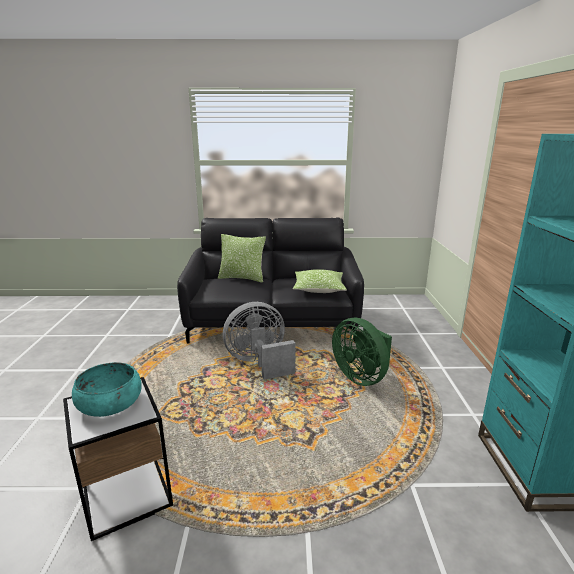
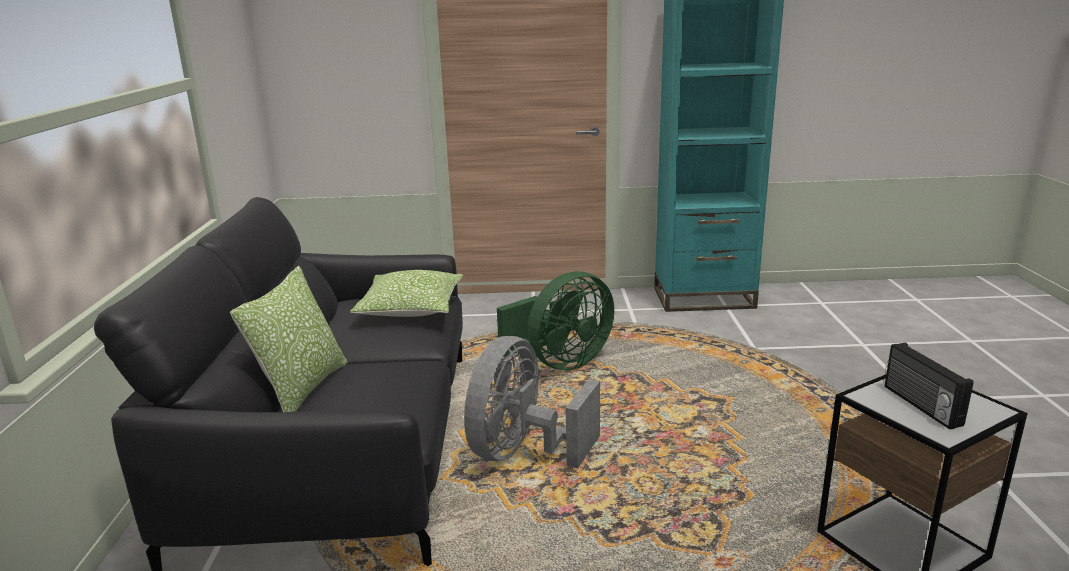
camera: 90 degrees left, 0 degrees up
(110, 403) = (920, 405): turquoise bowl -> radio
(259, 363) = (523, 452): grey fan -> grey fan turned 45 degrees clockwise

